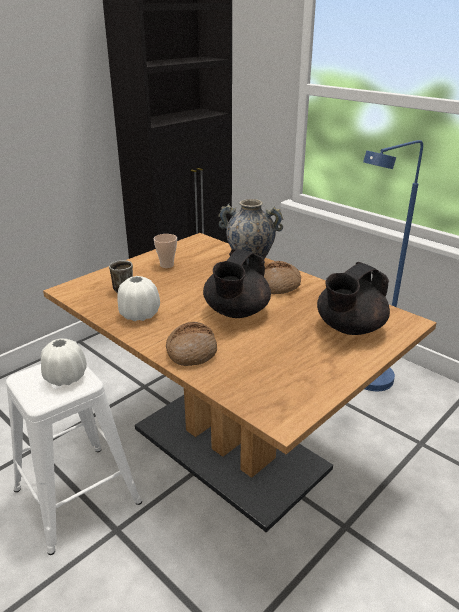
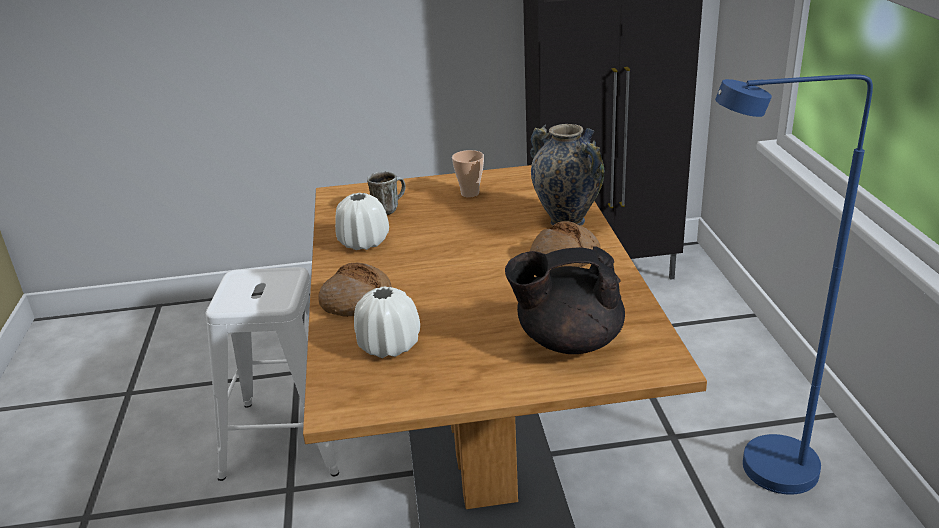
camera: 40 degrees right, 0 degrees up
(66, 377) = (270, 290): white vase -> white vase (389, 346)
(236, 312) = (463, 274): black teapot -> none

